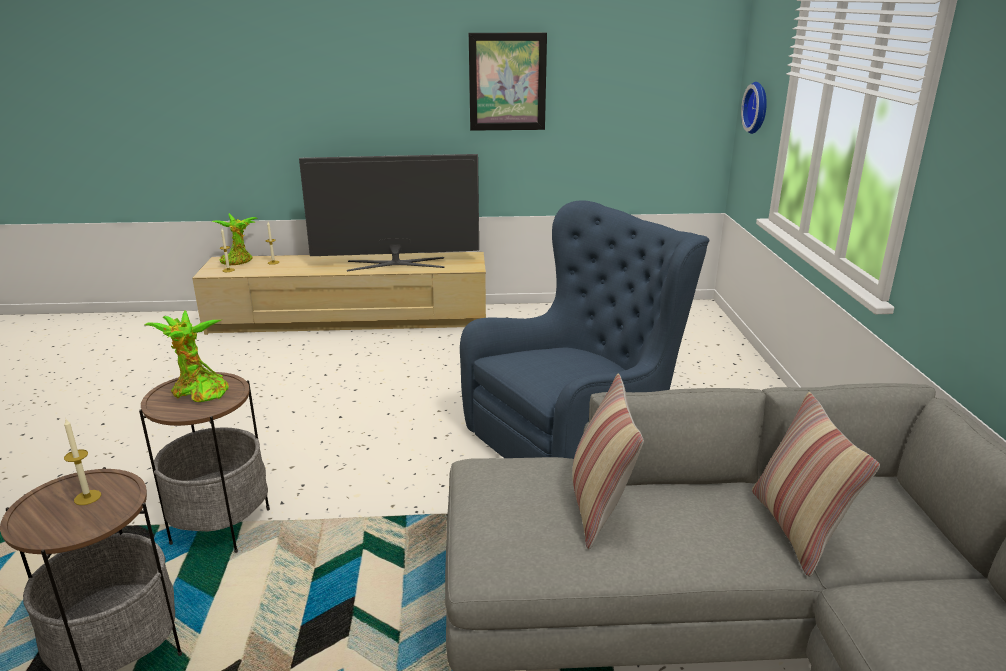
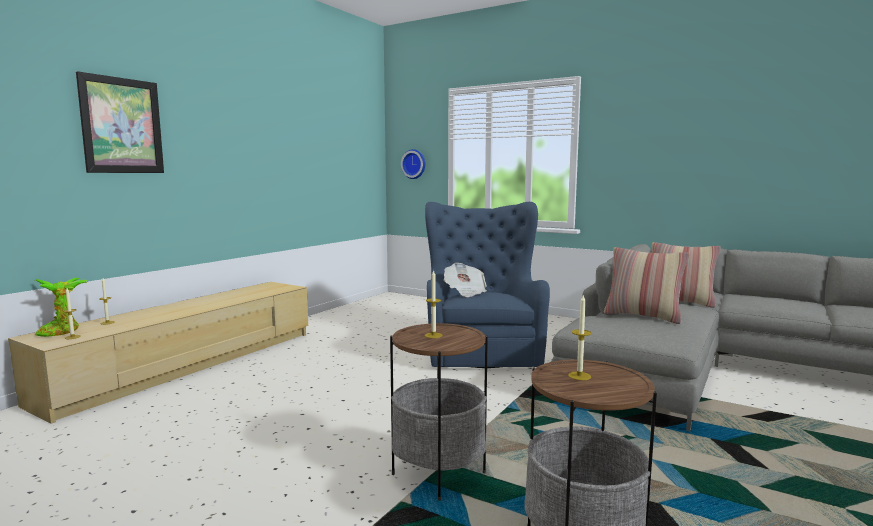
camera: 55 degrees left, 15 degrees down
(198, 392) = (433, 335): potted plant -> candle
(396, 264) = (230, 298): television -> none
(507, 82) = (277, 147): picture -> picture (122, 126)
(540, 350) = (465, 292): none -> newspaper

